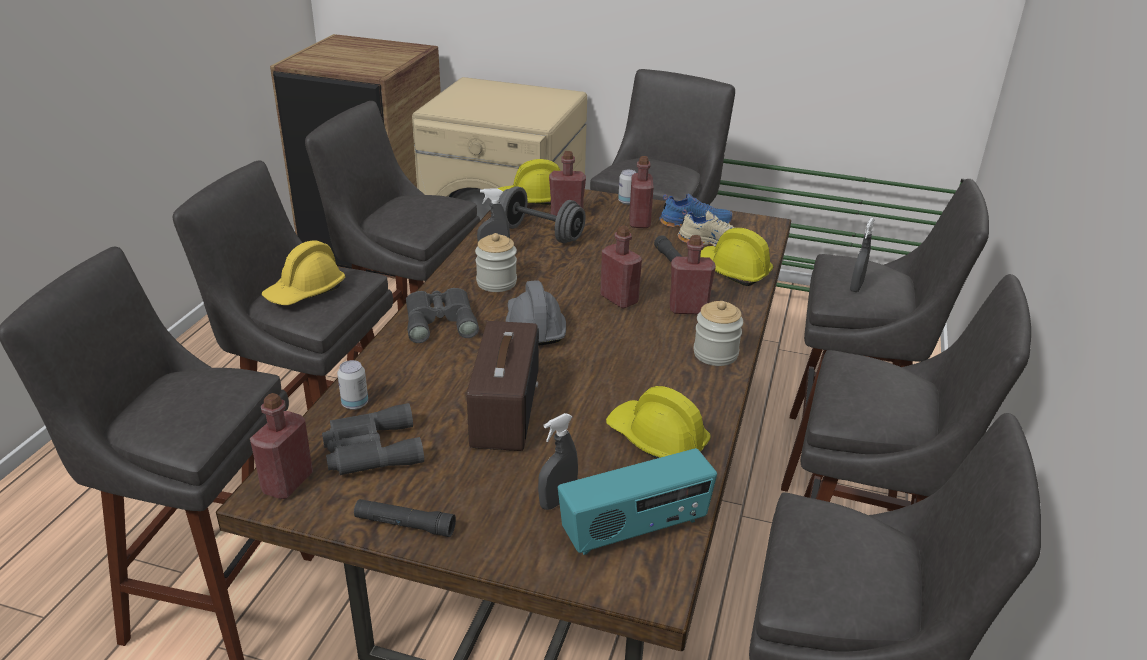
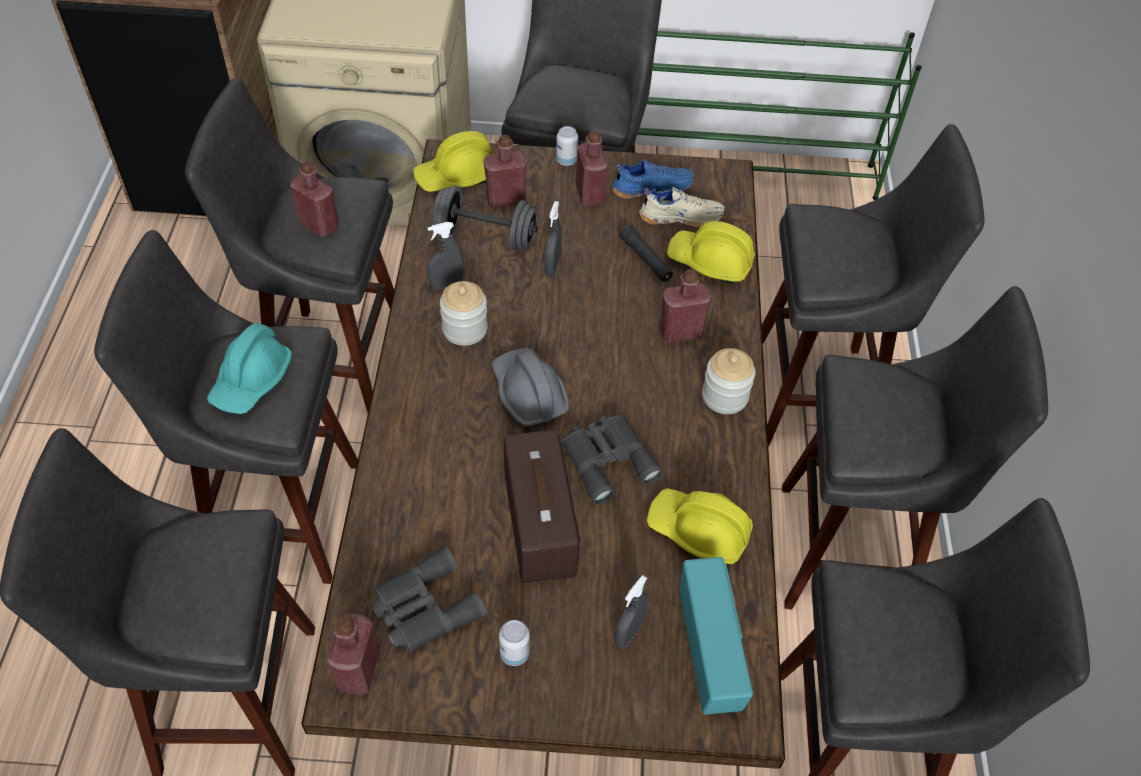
camera: 15 degrees left, 20 degrees up
(305, 292) = (252, 381): yellow hard hat -> turquoise hard hat
(355, 404) = (382, 547): can -> can (514, 653)
(404, 525) = (495, 697): black flashlight -> none
(440, 320) = (424, 401): grey binoculars -> grey binoculars (607, 459)
(619, 299) = (604, 331): red bottle -> red bottle (319, 225)
(635, 530) = (710, 652): radio -> radio turned 60 degrees counterclockwise
(856, 287) = (840, 259): grey spray bottle -> grey spray bottle (552, 266)

